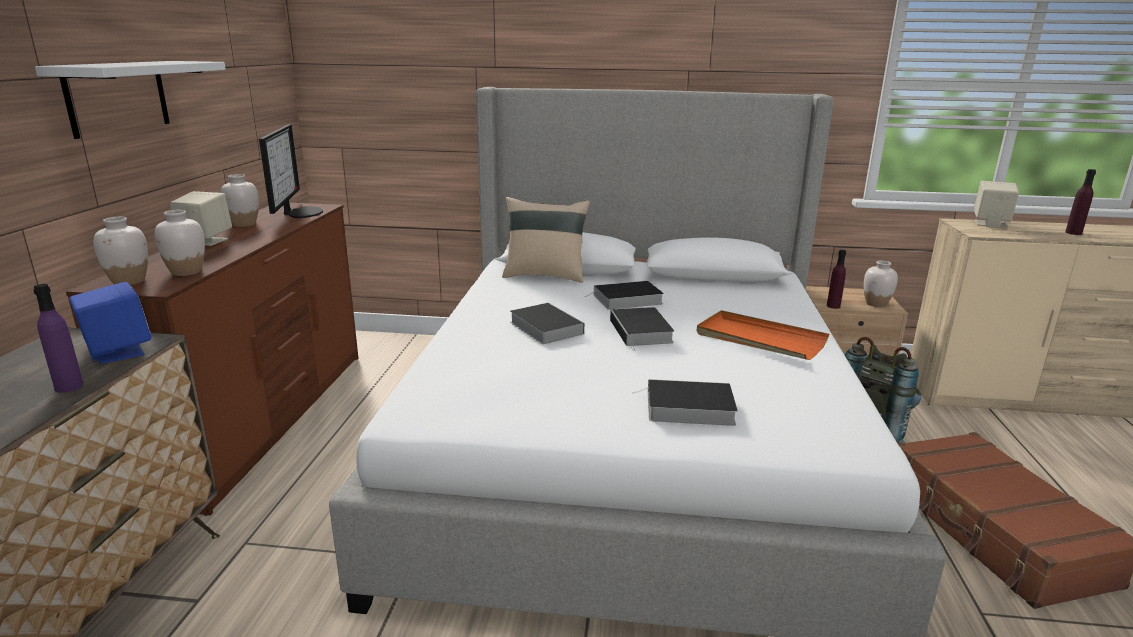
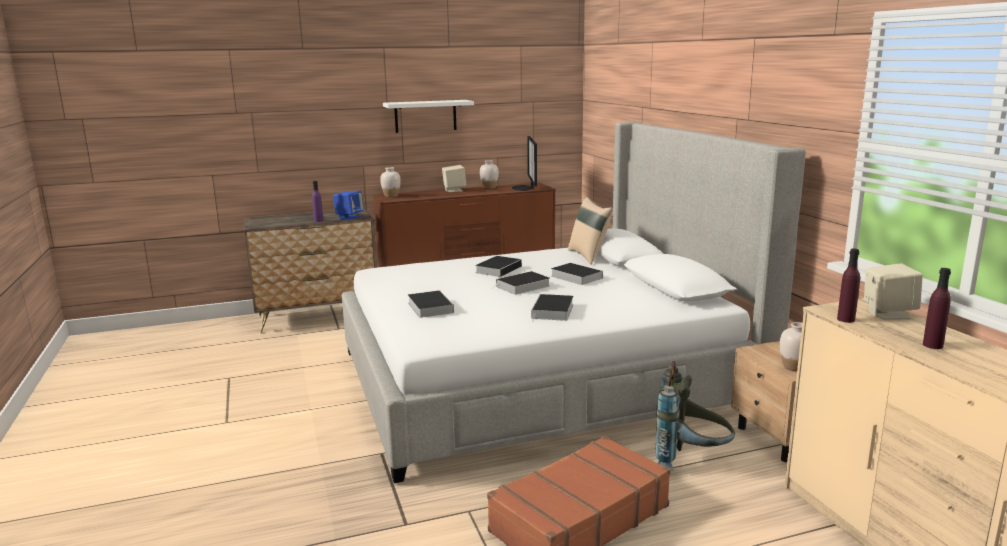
camera: 65 degrees right, 5 degrees down
(186, 272) = (410, 197): white vase -> none
(299, 212) = (525, 188): monitor -> monitor turned 120 degrees clockwise
(759, 339) = (553, 311): orange tray -> book
(833, 306) = (752, 352): purple bottle -> purple bottle (846, 319)

